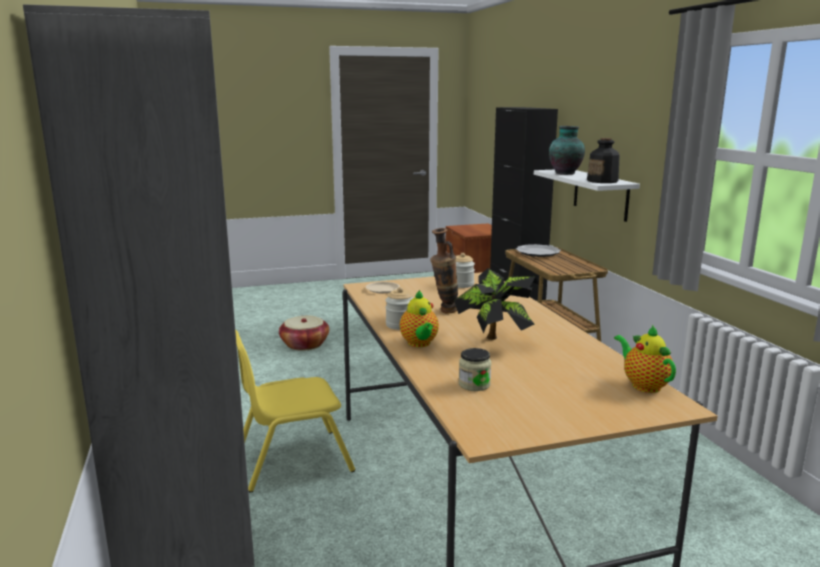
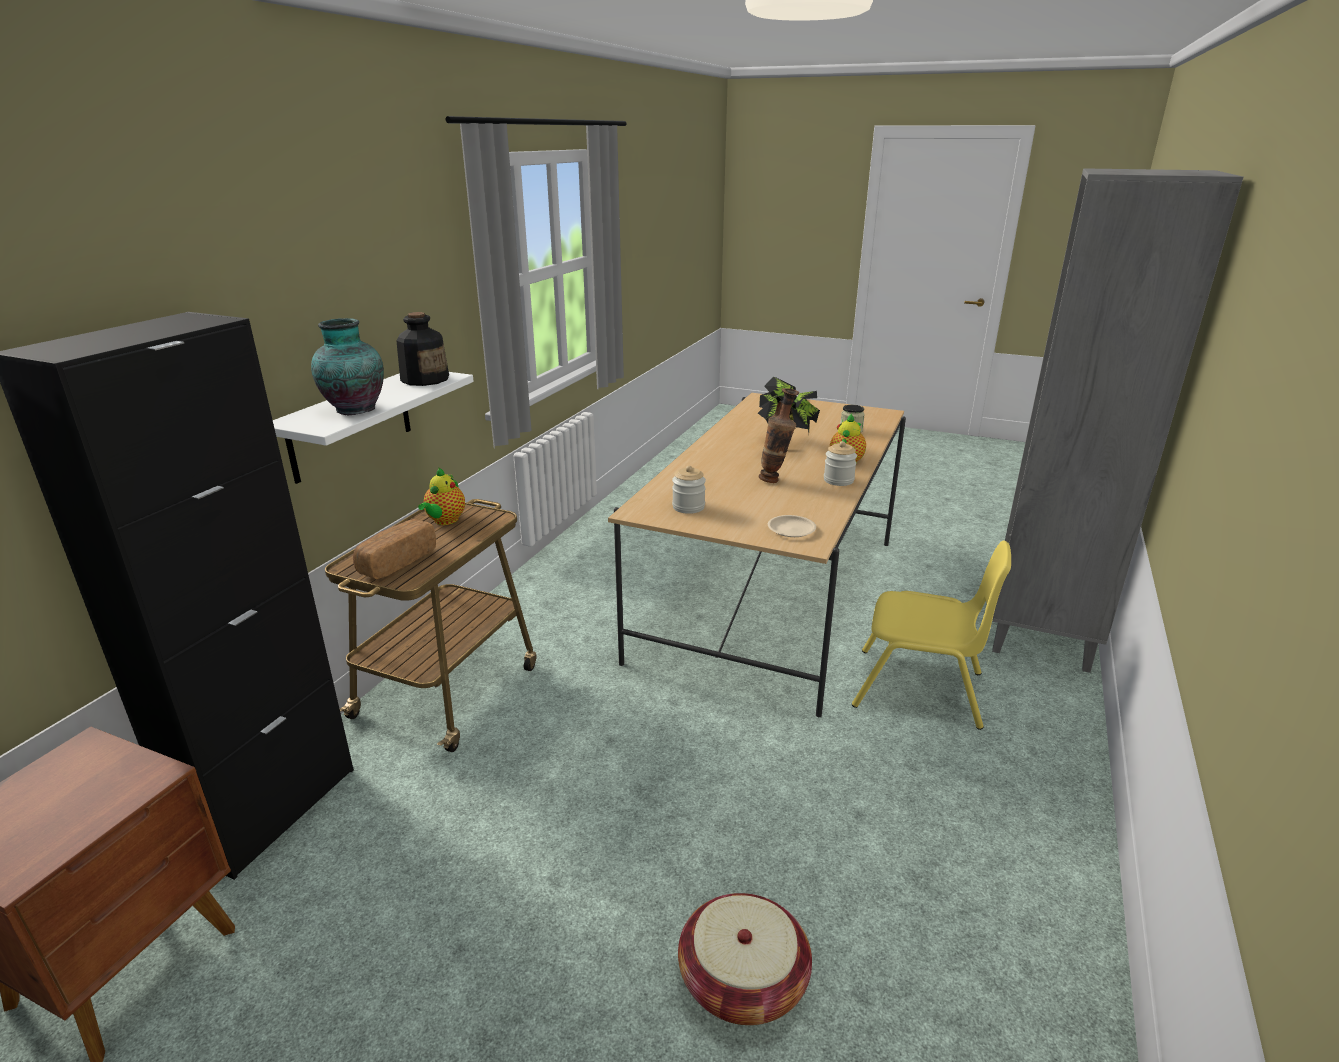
camera: 140 degrees left, 10 degrees up
(537, 252) = (396, 562): plate -> bread
(643, 385) = (752, 406): teapot -> teapot (445, 521)

